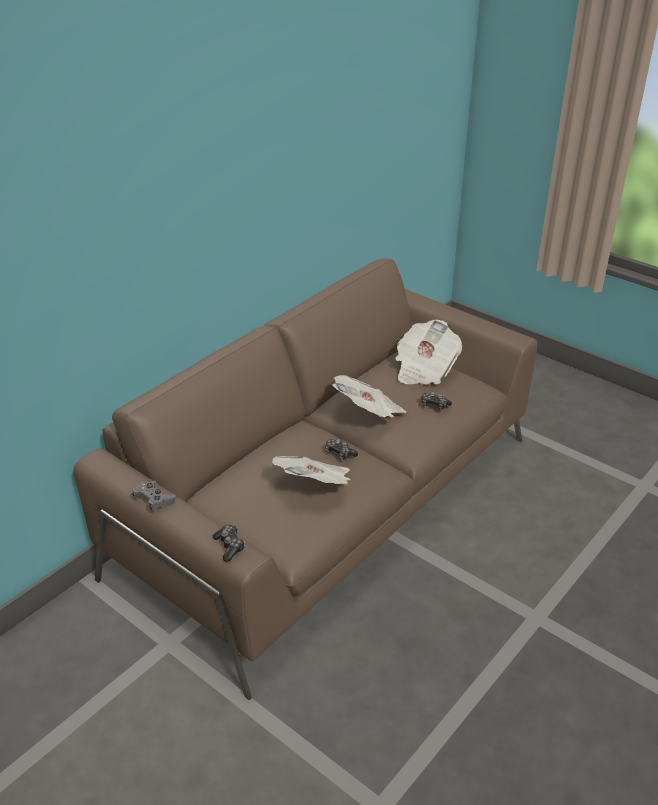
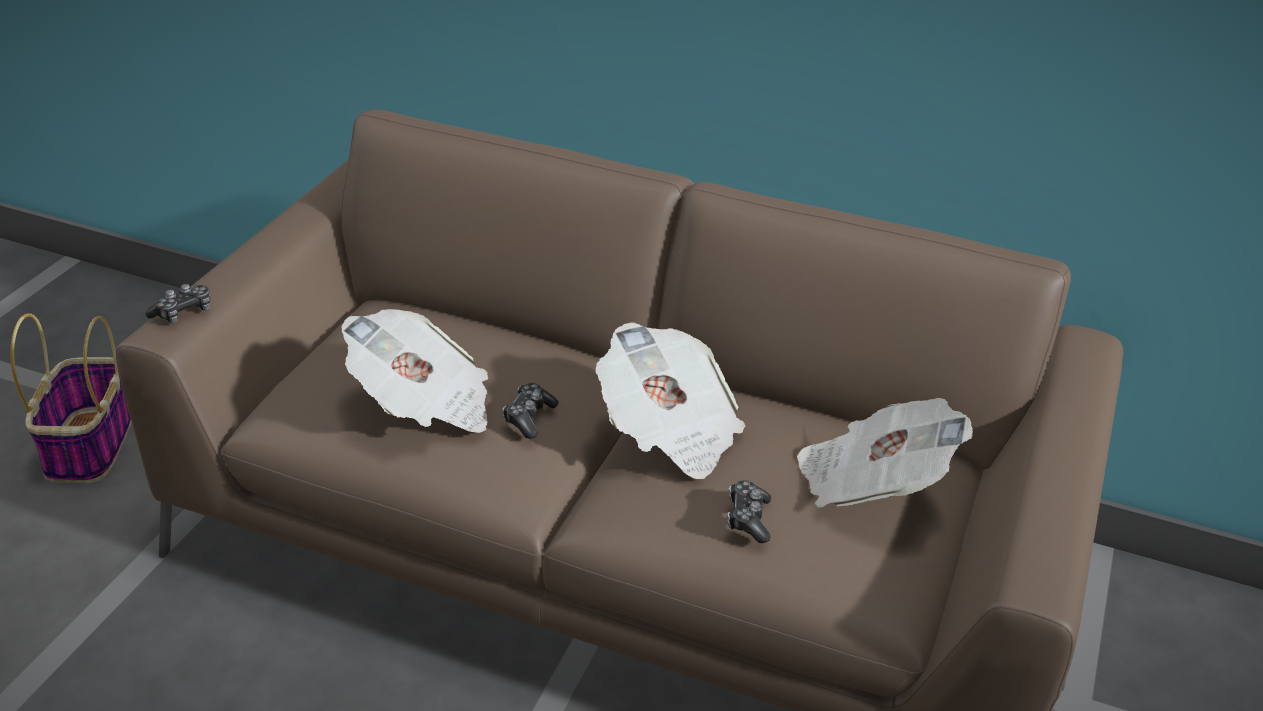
camera: 70 degrees right, 0 degrees up
(115, 737) = (89, 445): none -> basket
(154, 500) = (277, 230): grey game controller -> none

